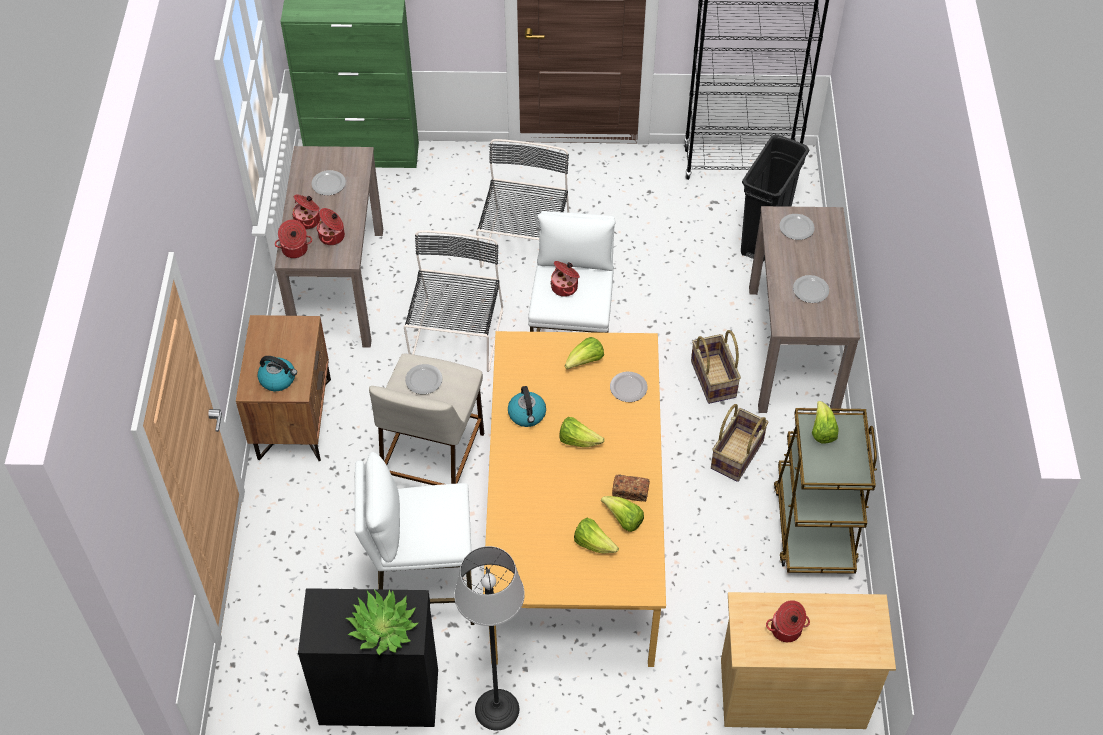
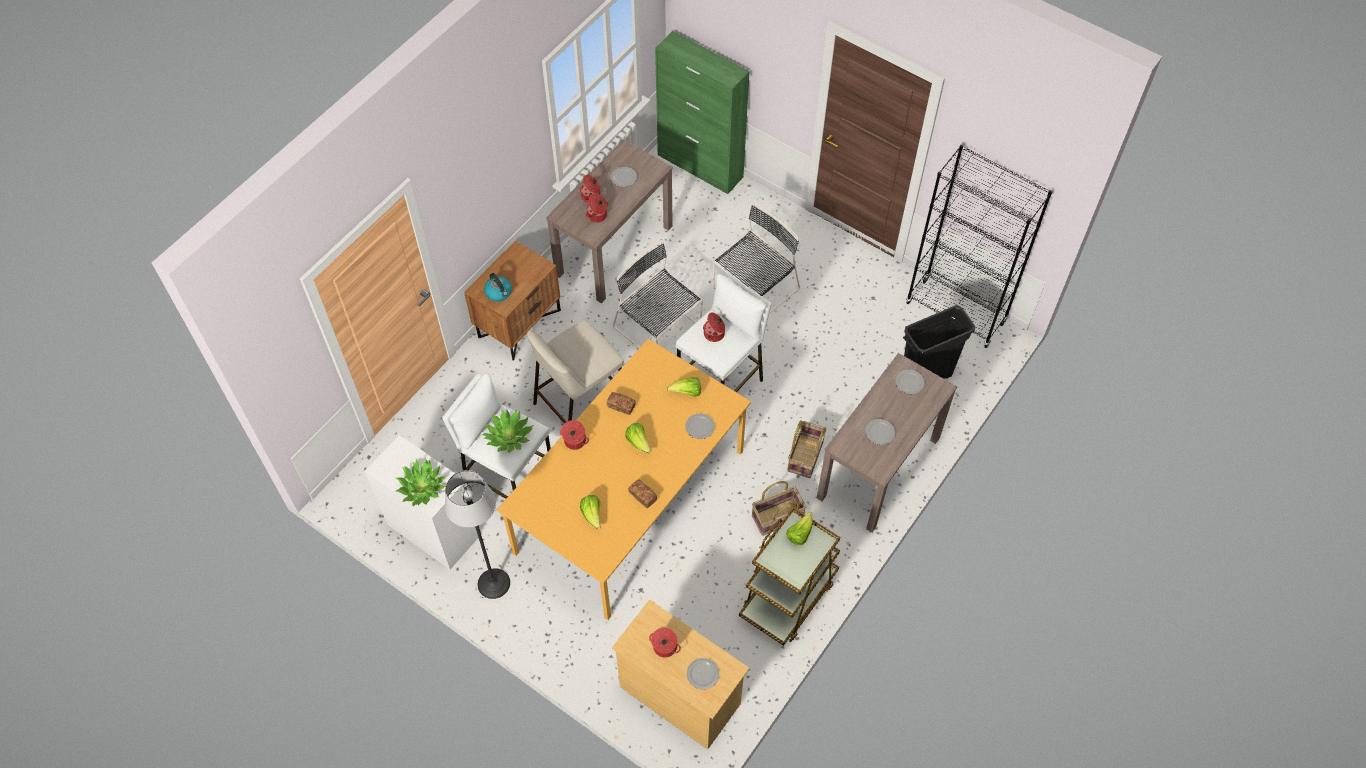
camera: 35 degrees right, 5 degrees up
(295, 250) = (567, 212): cooking pot -> cooking pot (574, 441)
(378, 695) = (434, 529): black cabinet -> white cabinet
(424, 380) = (581, 345): plate -> plate (703, 674)
(432, 517) = (509, 436): none -> potted plant
(456, 339) = (659, 328): black chair -> black chair turned 90 degrees counterclockwise
(527, 415) = (621, 406): kettle -> bread
(623, 520) = (623, 511): lettuce -> none

